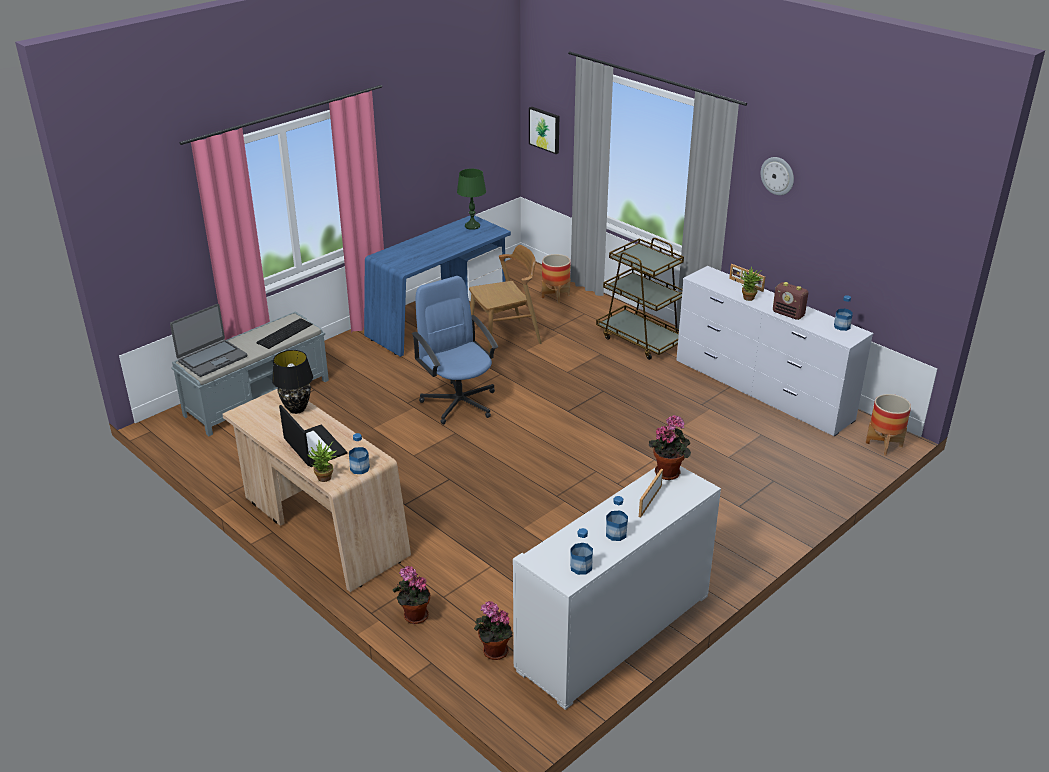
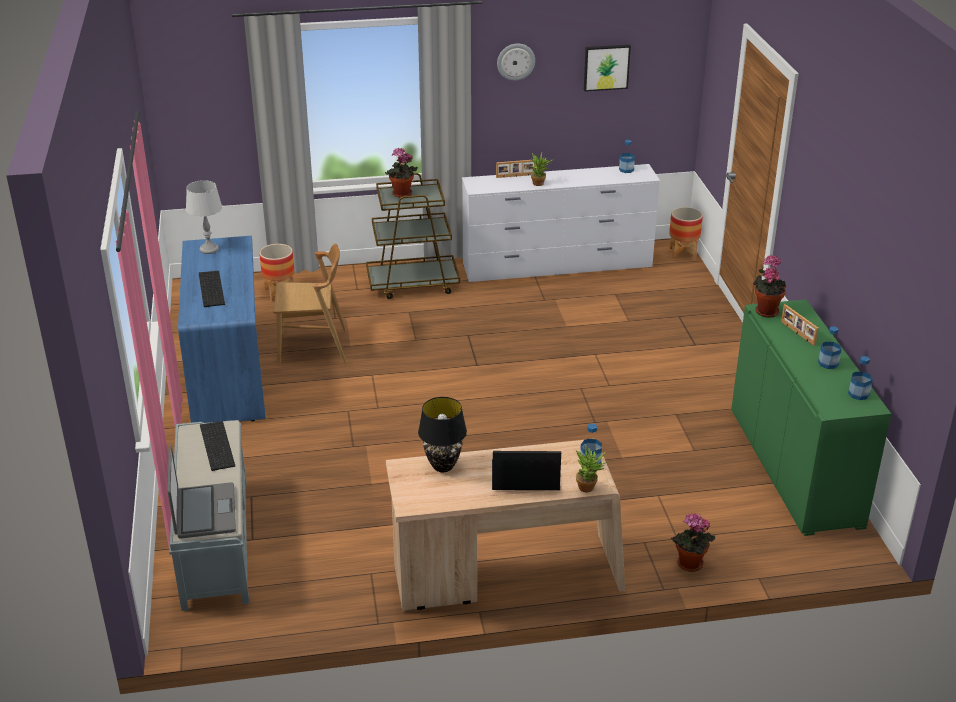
camera: 55 degrees left, 0 degrees up
(423, 246) = (210, 288): none -> keyboard
(459, 402) = (390, 416): blue office chair -> none
(472, 226) = (209, 249): green table lamp -> grey table lamp
(493, 652) = (771, 538): potted plant -> potted plant (401, 194)
(505, 337) = (313, 347): brown chair -> brown chair turned 75 degrees clockwise
(545, 129) = (192, 117): picture -> picture (606, 67)
(614, 631) = (794, 467): white cabinet -> green cabinet
(788, 314) = (583, 180): radio -> none

